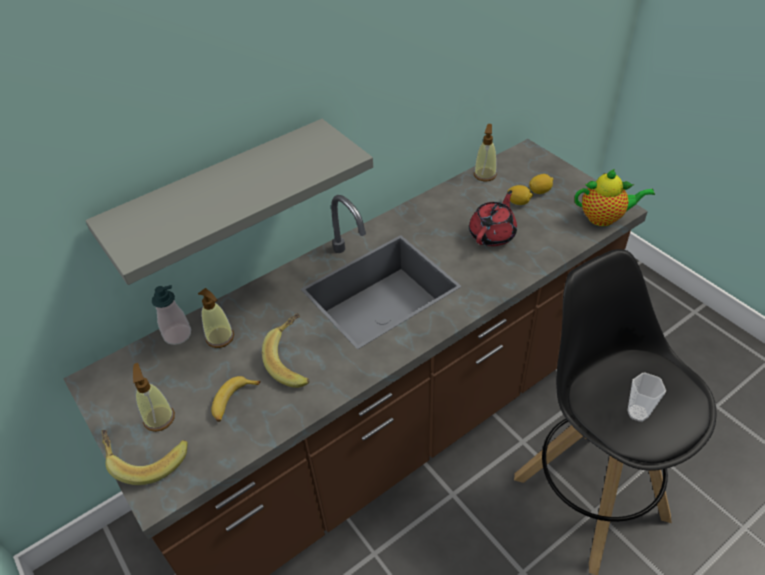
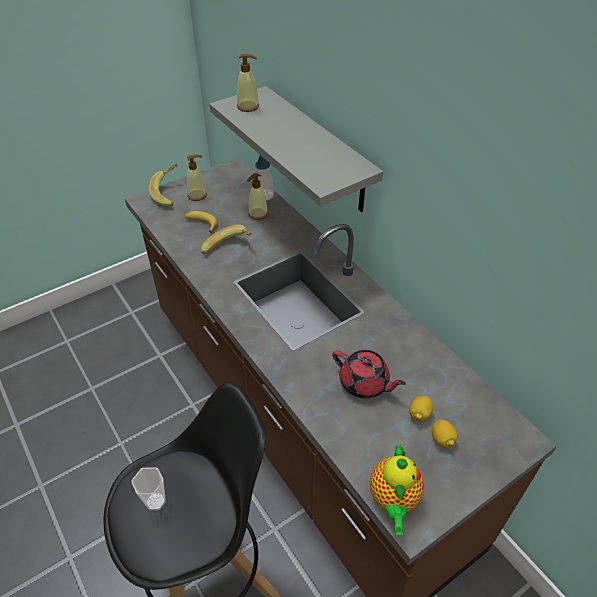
camera: 90 degrees right, 0 degrees up
(485, 174) = (469, 389): soap dispenser -> soap dispenser (248, 107)

